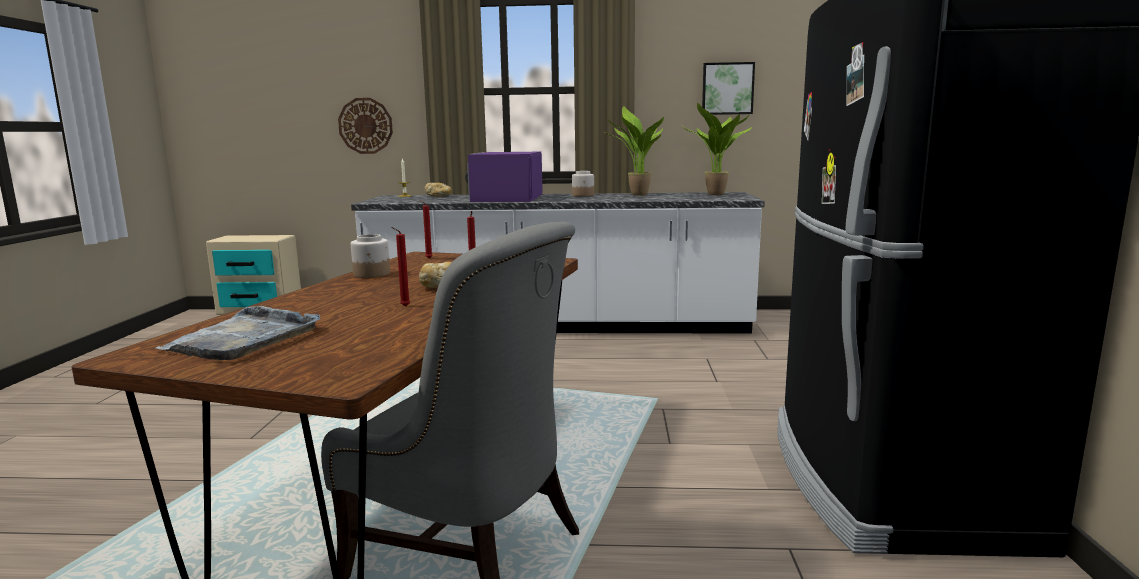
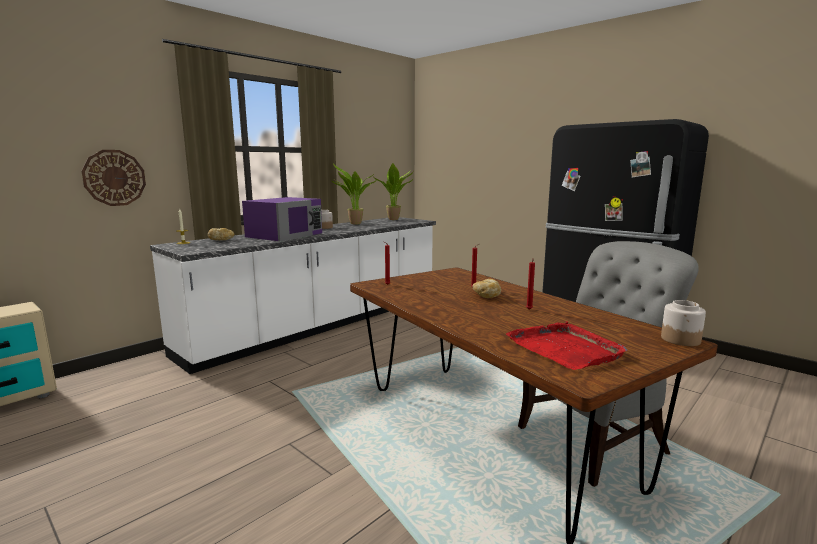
camera: 50 degrees left, 0 degrees up
(244, 338) = (565, 348): grey tray -> red tray
(372, 274) = (414, 301): jar -> jar (681, 339)
(506, 198) = (285, 235): purple microwave -> purple microwave turned 105 degrees counterclockwise
(727, 88) = (377, 153): picture -> none

